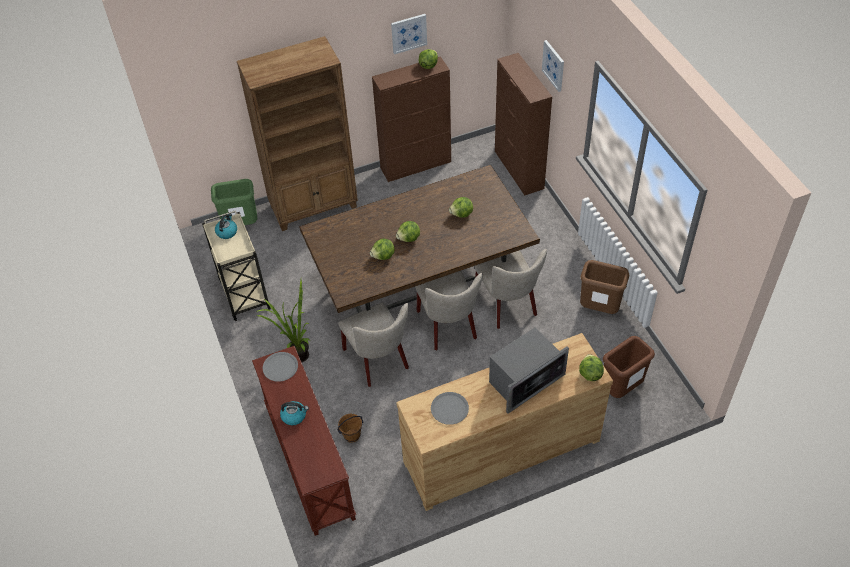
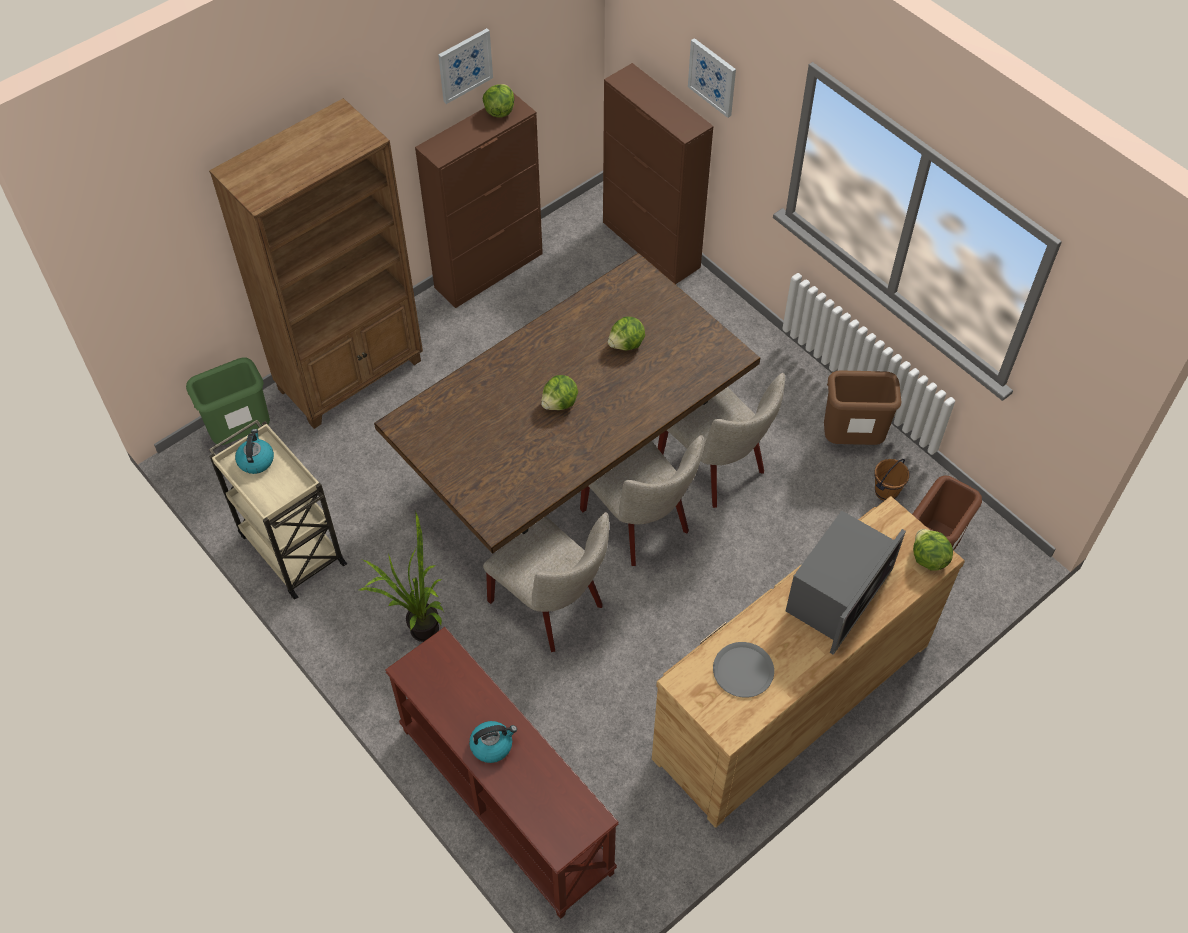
camera: 20 degrees left, 5 degrees up
(280, 367) = (437, 669): grey plate -> none
(352, 435) = (556, 738): brown bucket -> brown bucket (886, 491)
(383, 256) = (531, 442): lettuce -> none

